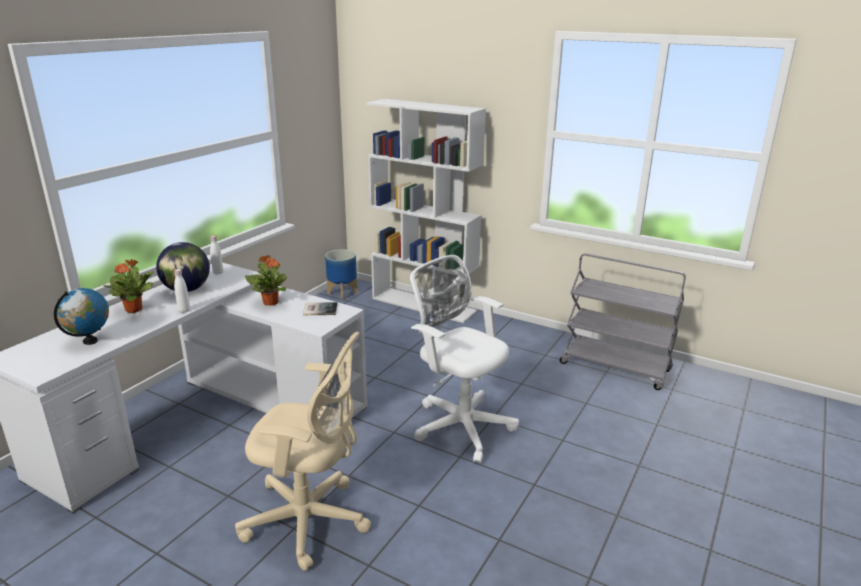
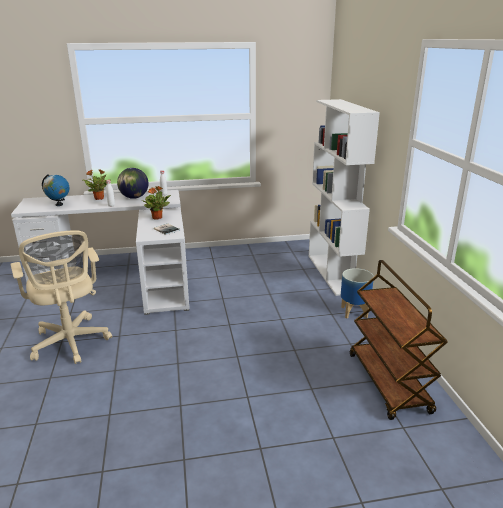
camera: 50 degrees right, 0 degrees up
(343, 293) = (297, 246): planter -> planter (354, 312)
(460, 424) = (212, 348): white office chair -> none
(616, 367) = (389, 383): grey cart -> brown cart

